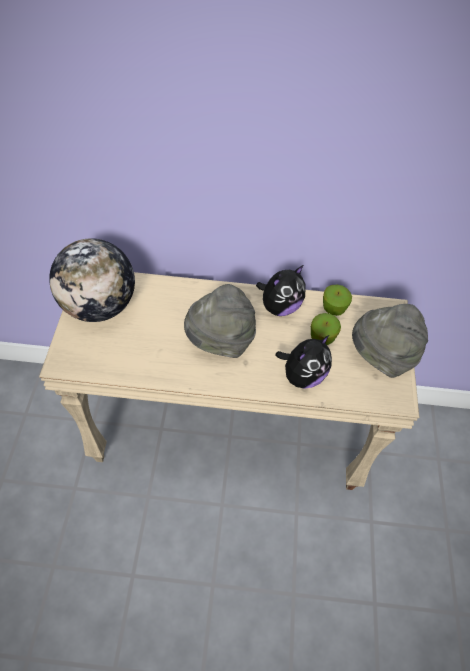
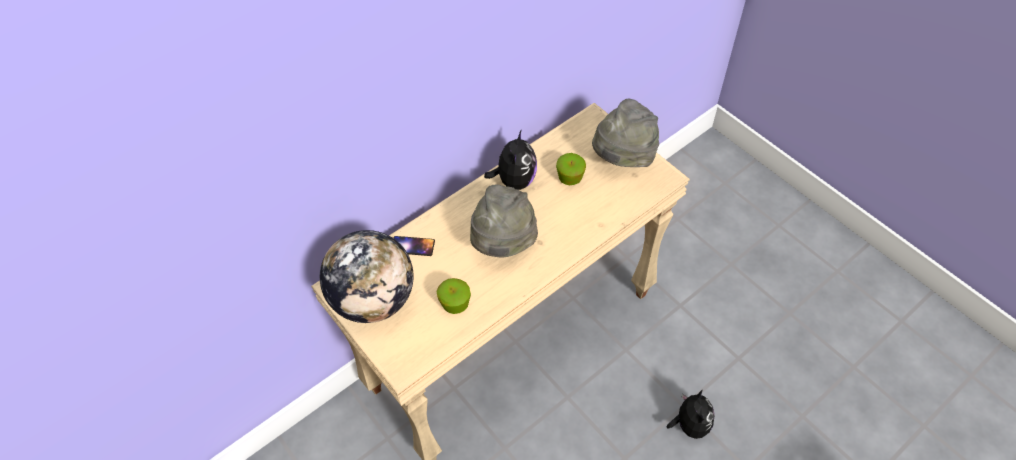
camera: 40 degrees left, 0 degrees up
(162, 293) = (412, 246): none -> phone
(302, 375) = (588, 216): plush toy -> plush toy (689, 424)
(334, 308) = (553, 149): apple -> apple (455, 303)

